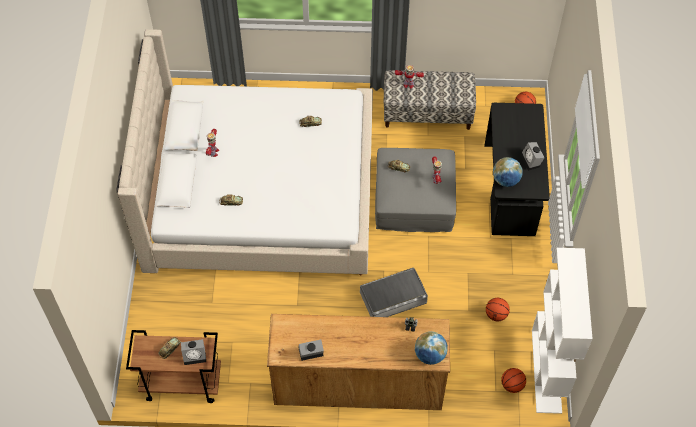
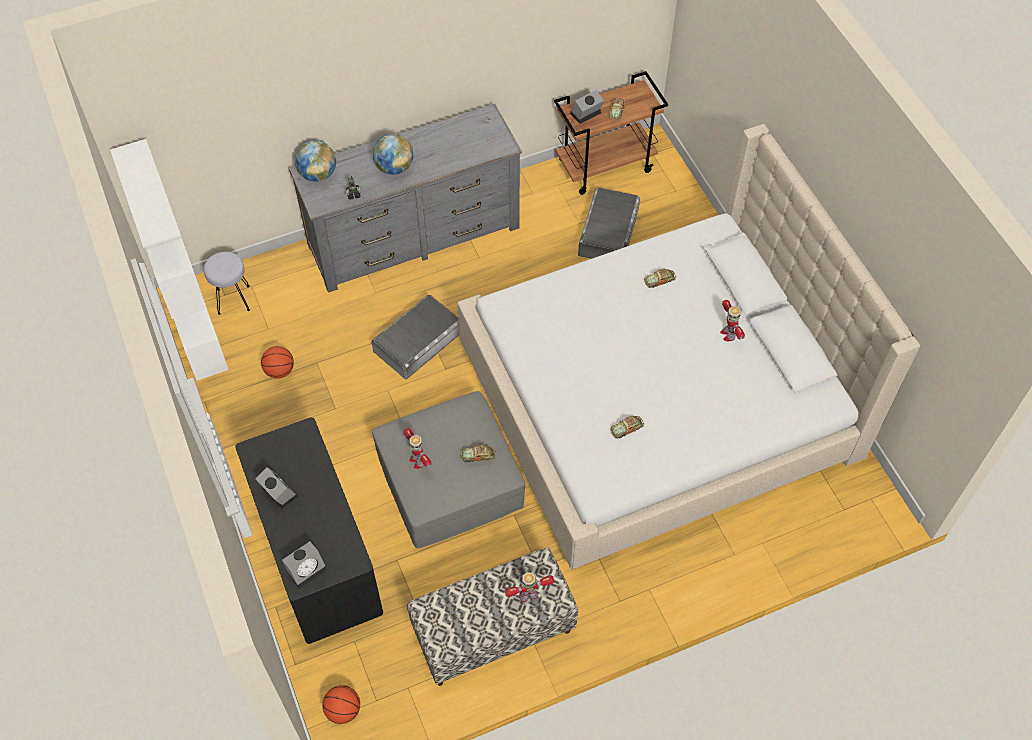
camera: 155 degrees right, 0 degrees up
(215, 326) = (608, 231): none -> grey storage box
(310, 353) = (454, 129): alarm clock -> alarm clock (307, 569)
(358, 383) = (414, 236): brown dresser -> grey dresser
(506, 180) = (306, 447): globe -> globe (394, 167)
(512, 385) = (233, 299): basketball -> grey stool

